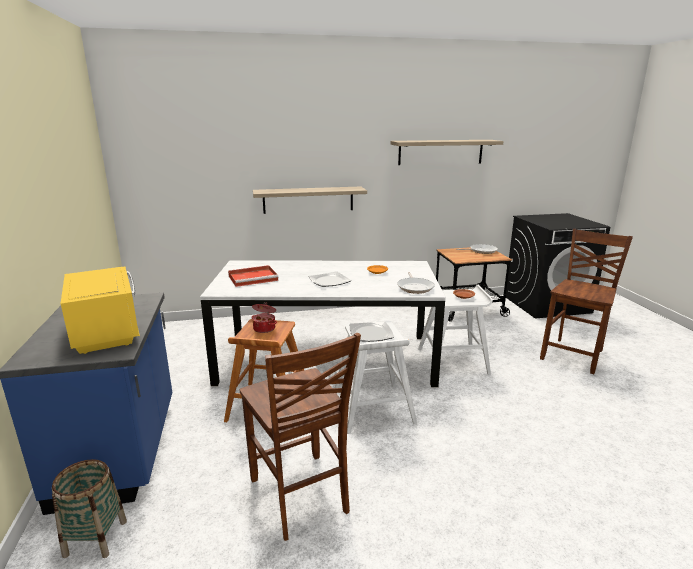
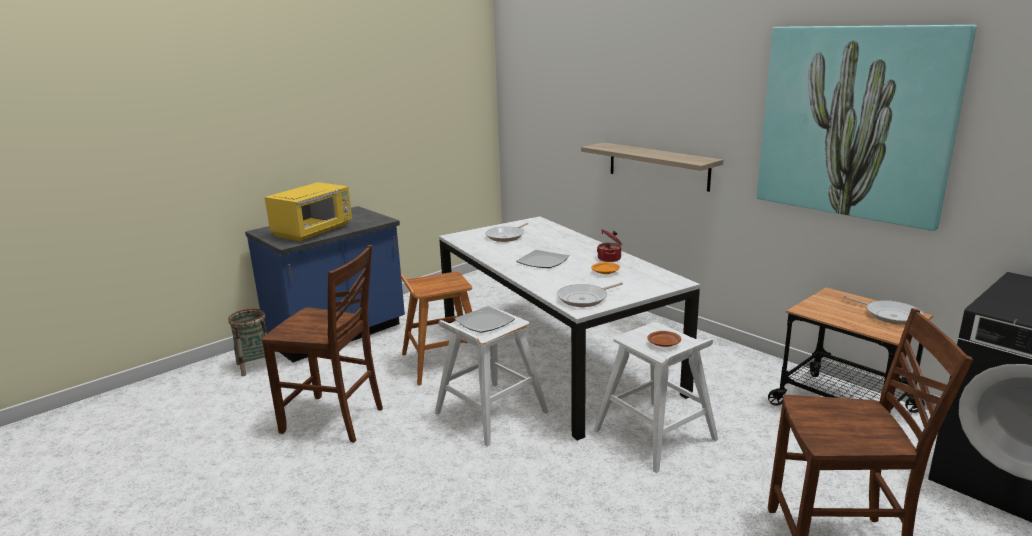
camera: 60 degrees right, 0 degrees up
(254, 278) = (506, 236): red tray -> frying pan
(265, 328) = (443, 281): cooking pot -> cooking pot (610, 258)
(300, 496) = (335, 420): brown chair -> brown chair turned 105 degrees counterclockwise
(440, 152) = (854, 122): shelf -> picture

